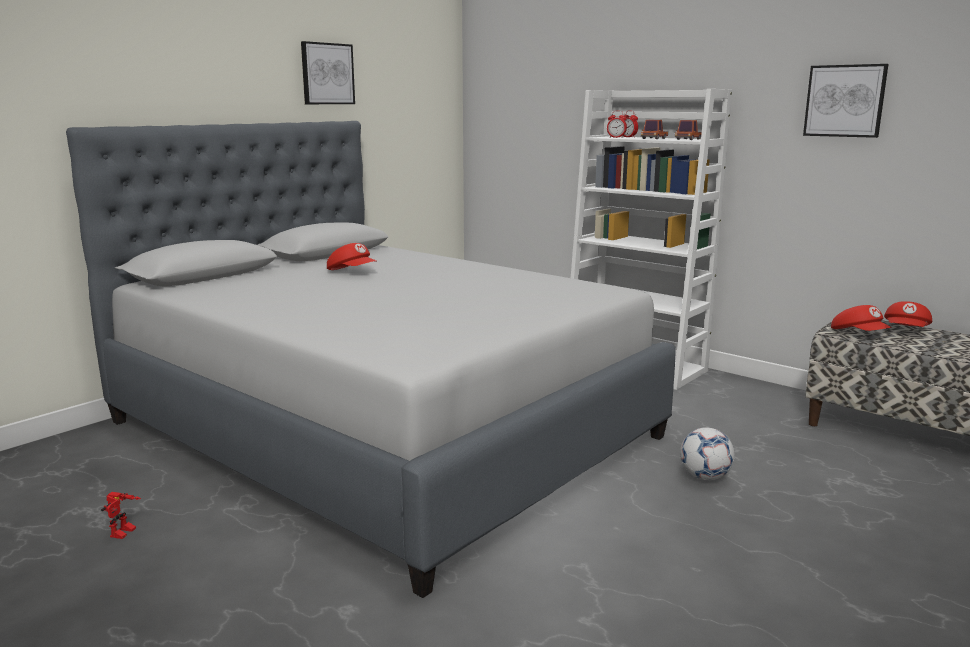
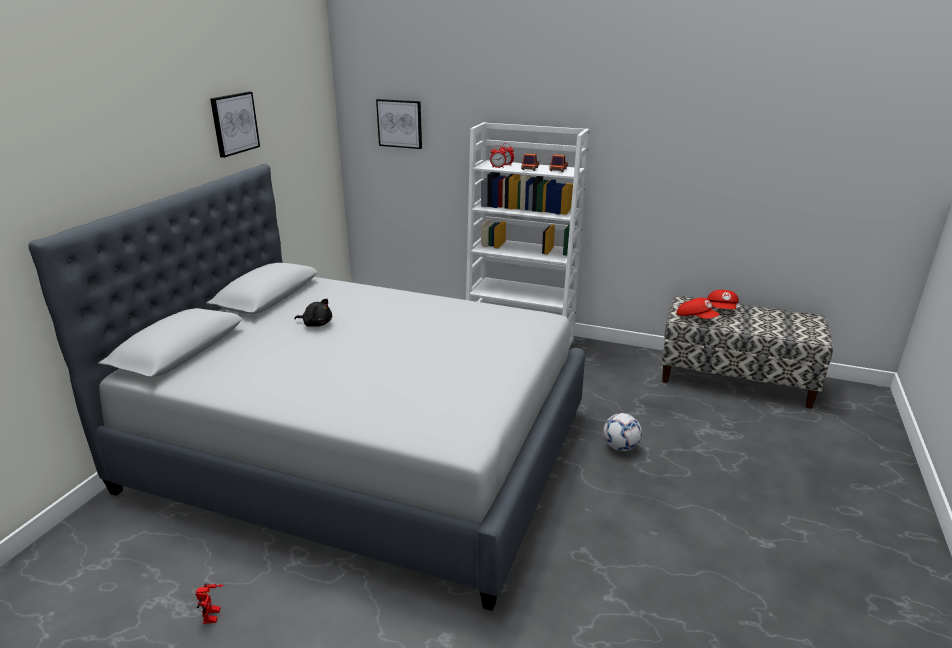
camera: 20 degrees left, 10 degrees up
(352, 272) = (316, 324): red cap -> black plush toy
(845, 101) = (675, 142): picture -> picture (400, 123)

